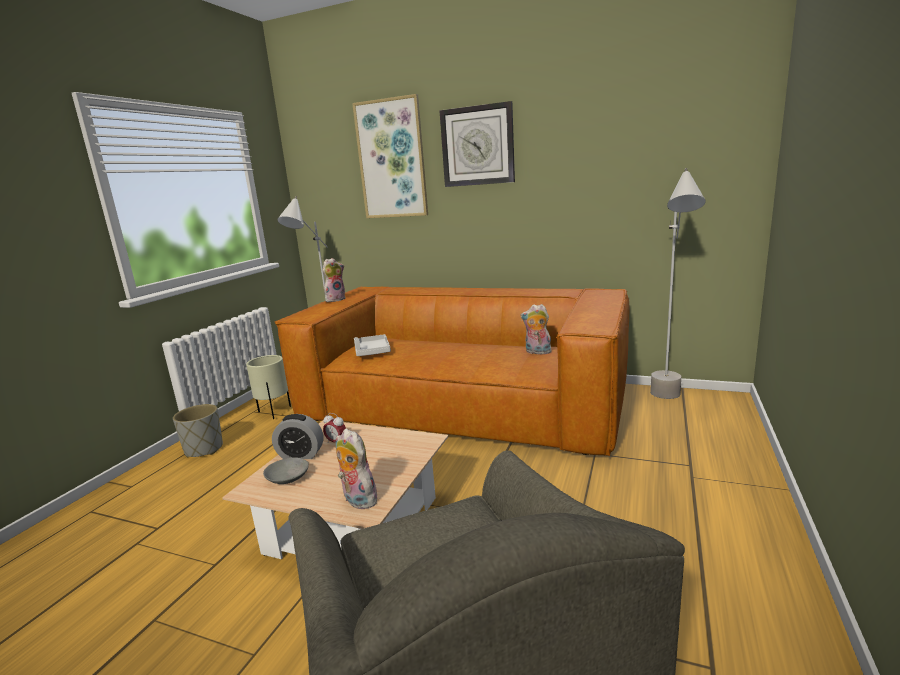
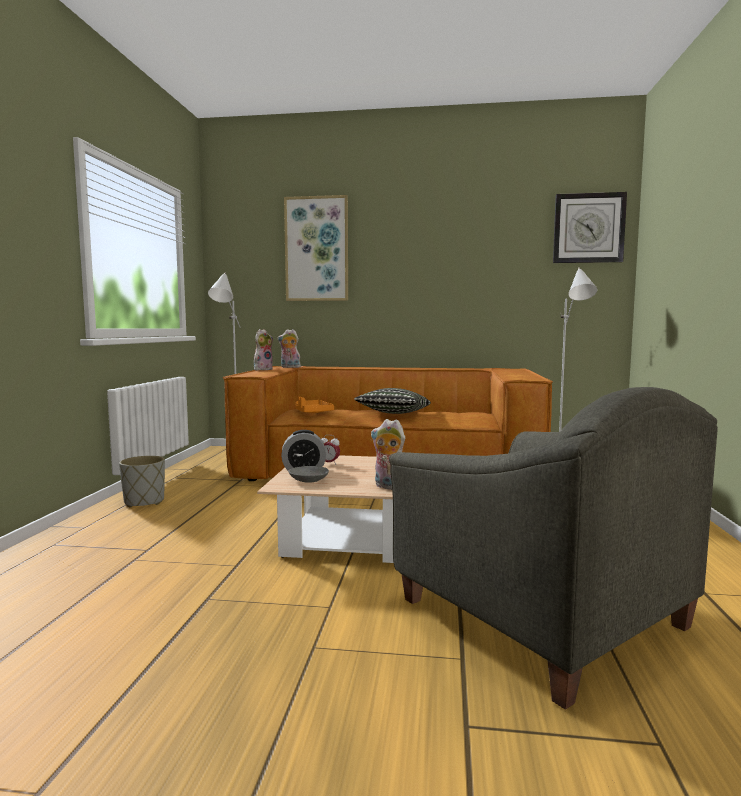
camera: 15 degrees left, 10 degrees down
(274, 412) = (199, 477): beige planter -> none
(372, 351) = (312, 412): grey tray -> orange tray
(454, 355) = (393, 414): none -> pillow
(477, 146) = (399, 243): wall clock -> wall clock (588, 228)
(537, 352) = (465, 412): plush toy -> plush toy (289, 367)

